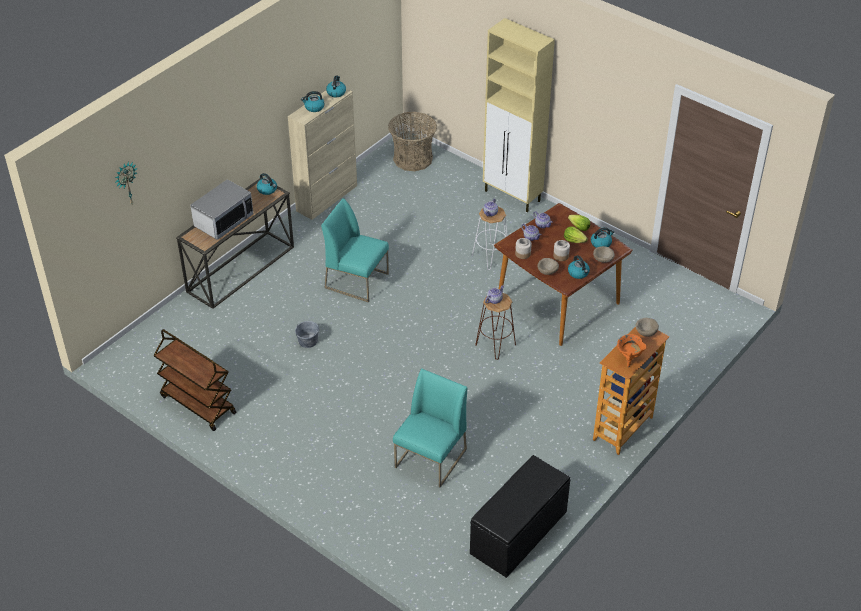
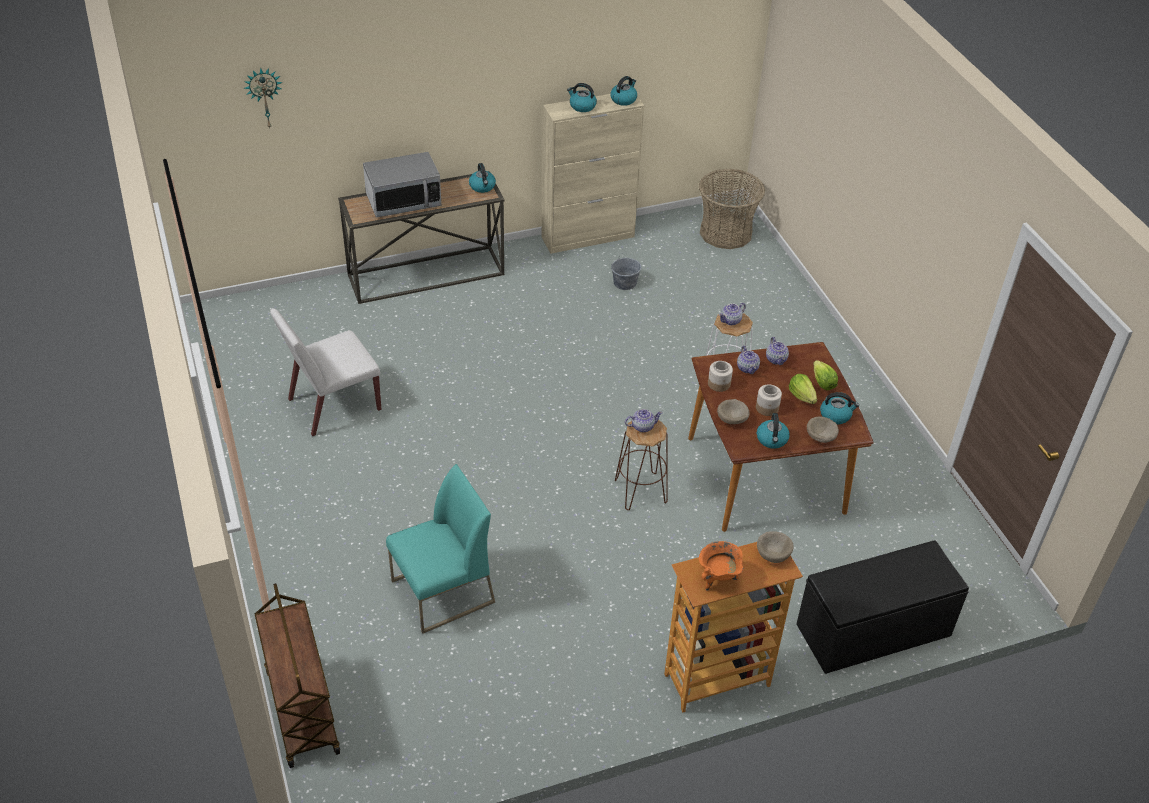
camera: 30 degrees right, 0 degrees up
(197, 404) = (248, 400): brown cart -> brown cart (301, 710)
(258, 381) = (333, 405): none -> white chair
(307, 341) = (426, 385): grey bucket -> grey bucket (625, 283)
(357, 280) = (542, 342): turquoise chair -> none
(513, 196) = (813, 323): beige cabinet -> none
(519, 533) = (467, 745): black bench -> black bench (874, 631)

